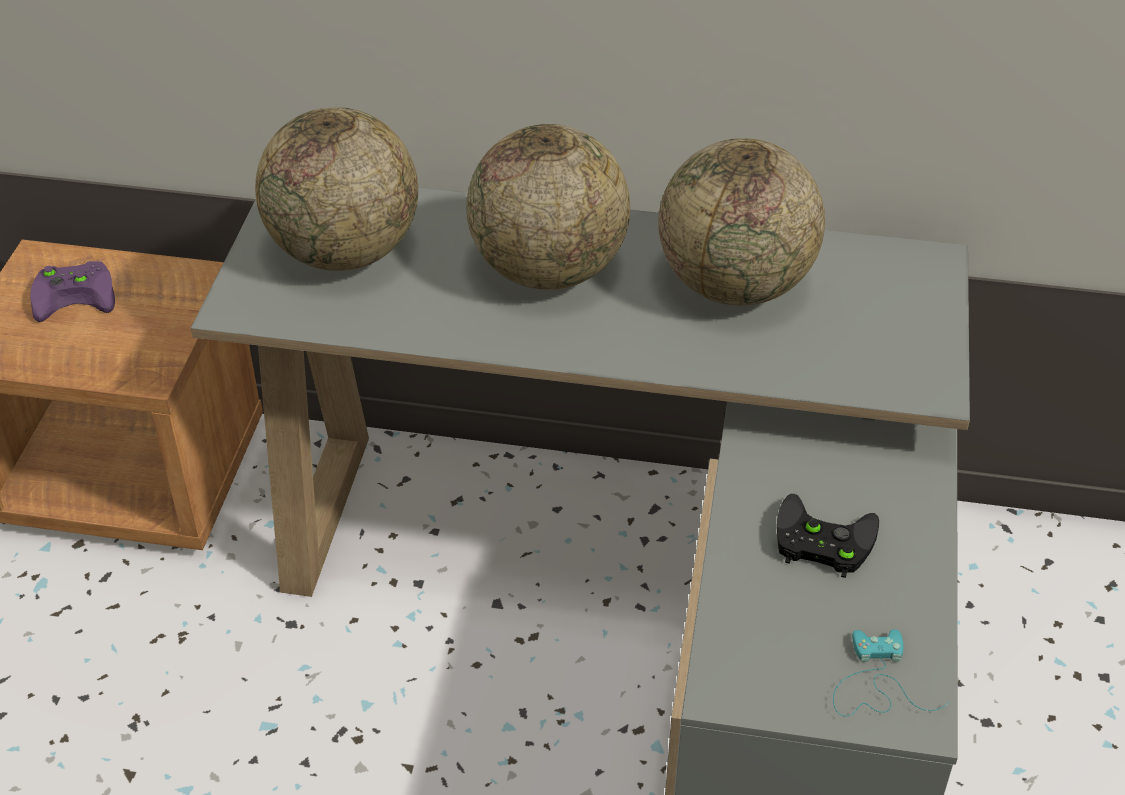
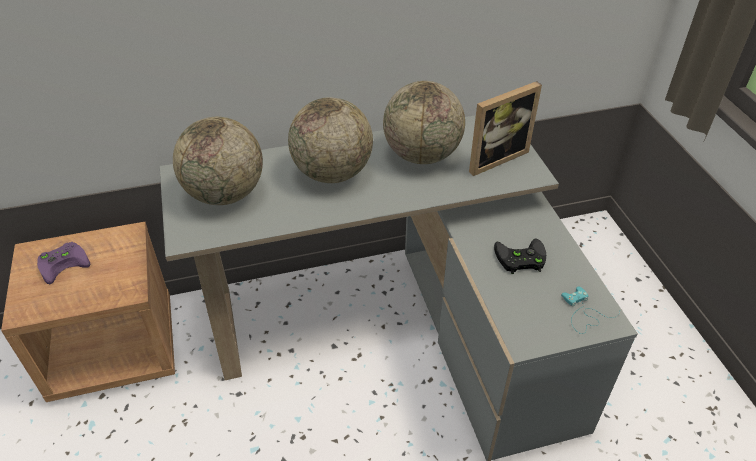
camera: 25 degrees left, 0 degrees up
(872, 330) = (493, 157): none -> picture frame

